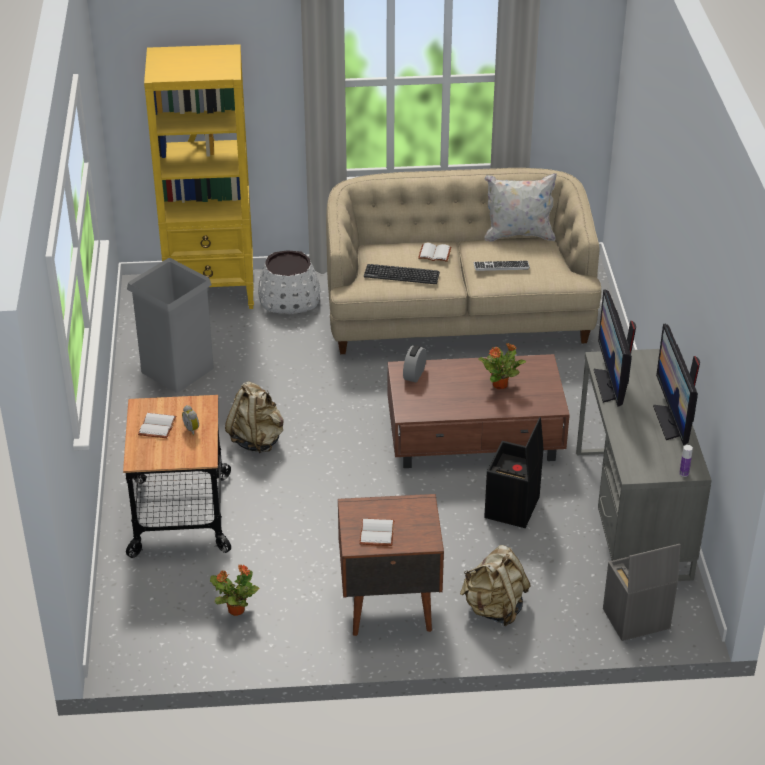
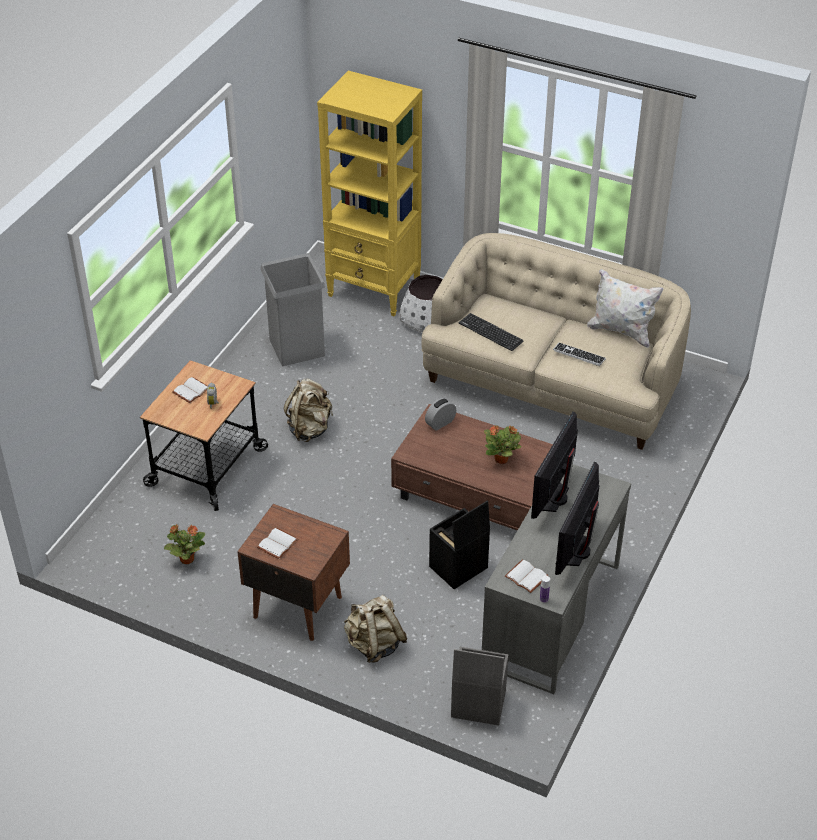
camera: 30 degrees right, 5 degrees up
(435, 253) = (535, 323): white book -> white book (527, 576)

